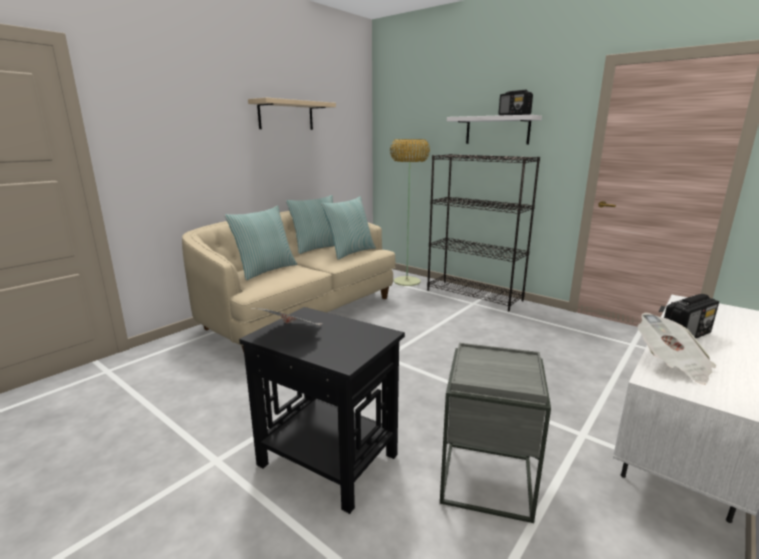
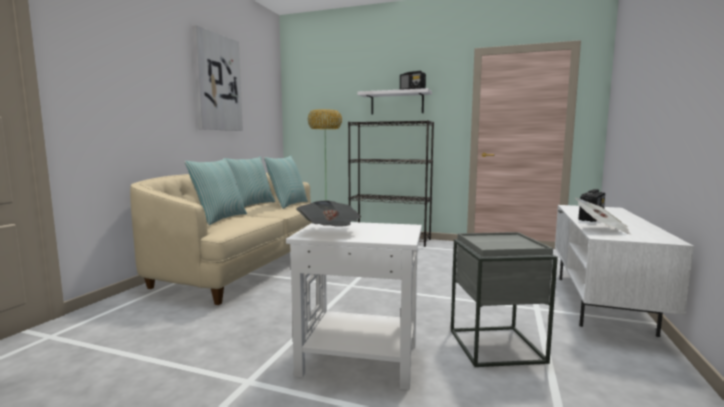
camera: 20 degrees left, 10 degrees down
(286, 115) = (217, 83): beige shelf -> picture
(328, 459) = (359, 358): black side table -> white side table

